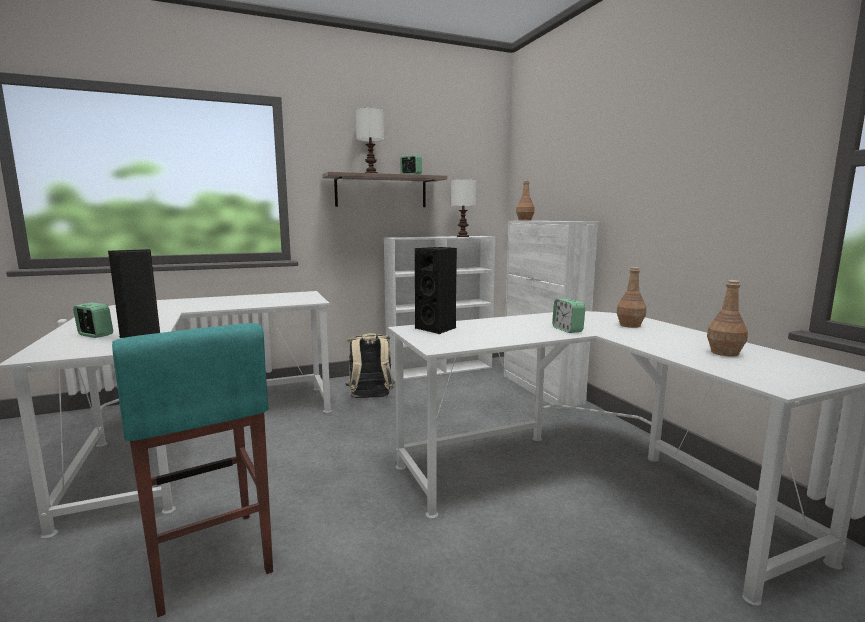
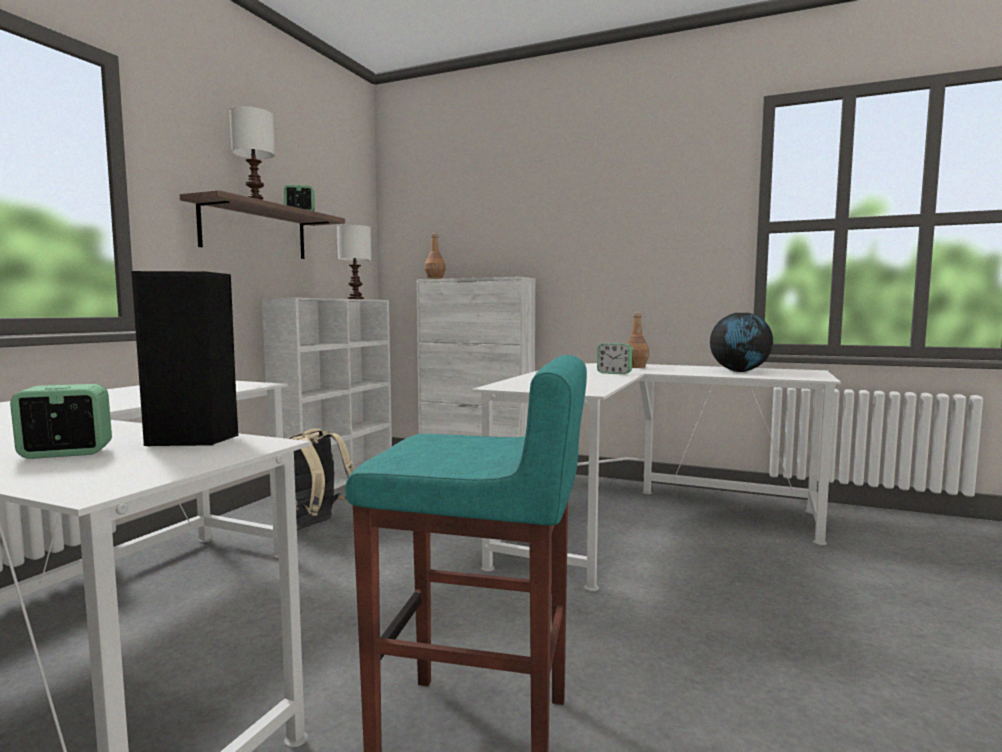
camera: 45 degrees left, 5 degrees down
(437, 329) = (524, 384): black speaker -> none
(725, 353) = (740, 371): brown bottle -> globe

